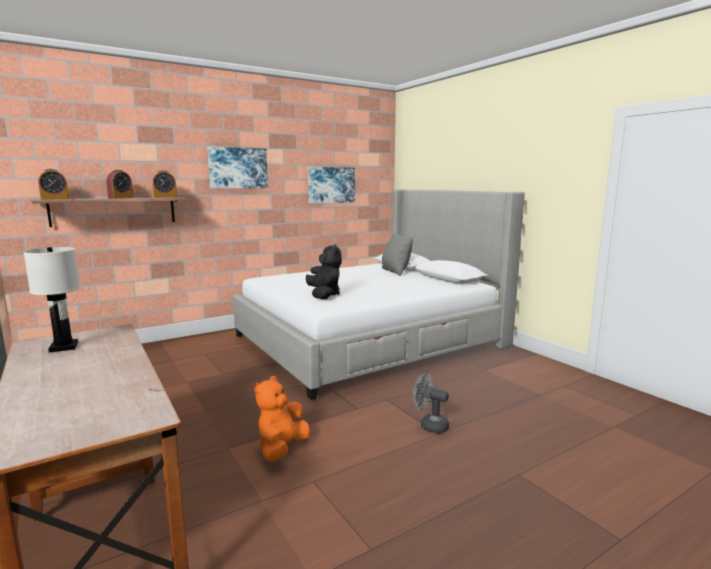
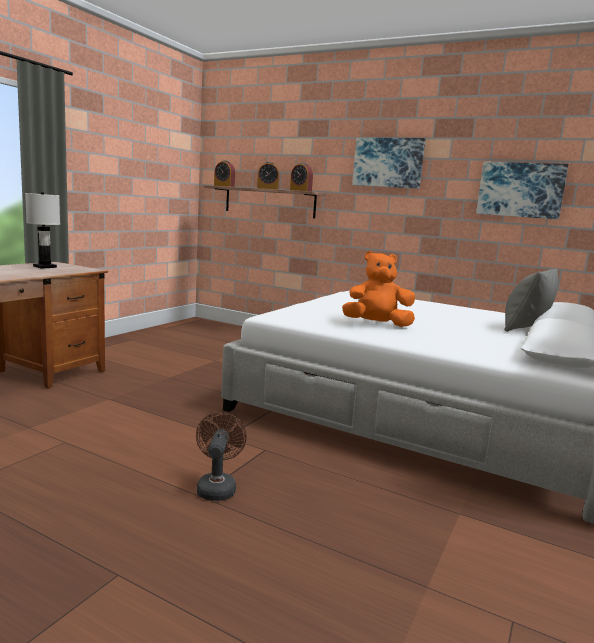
camera: 60 degrees right, 0 degrees up
(282, 448) = (118, 418): orange plush toy -> orange plush toy (377, 324)
(324, 295) = (328, 312): black plush toy -> none
(429, 425) = (217, 487): grey fan -> brown fan

